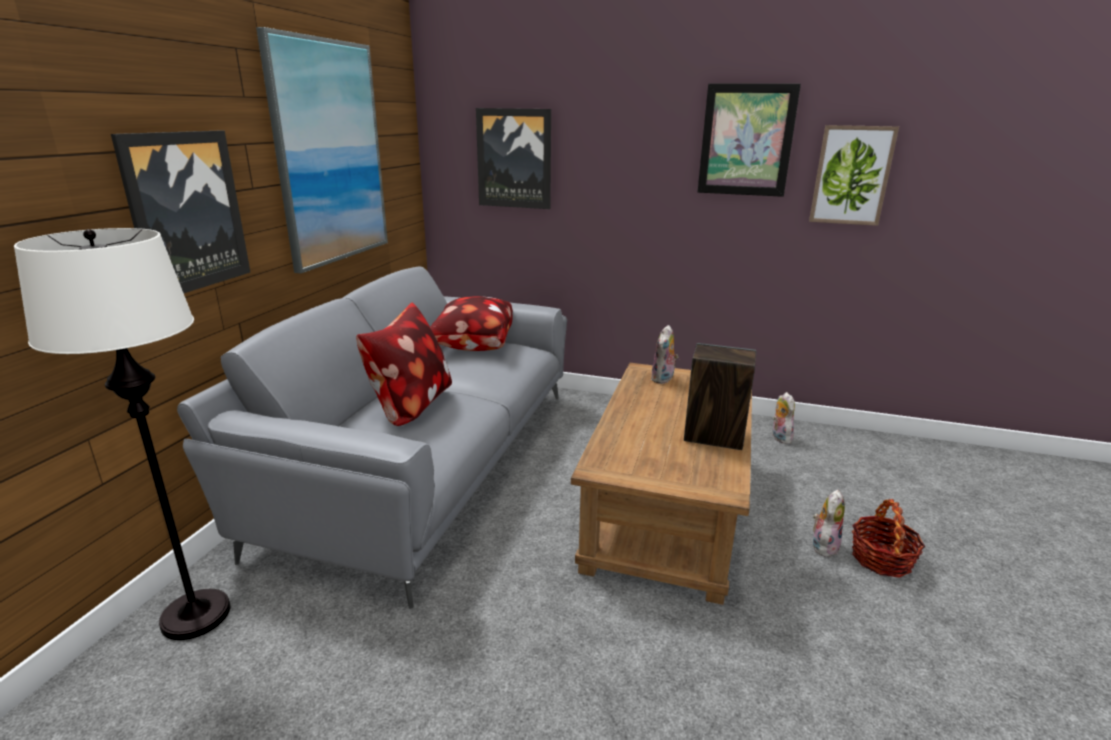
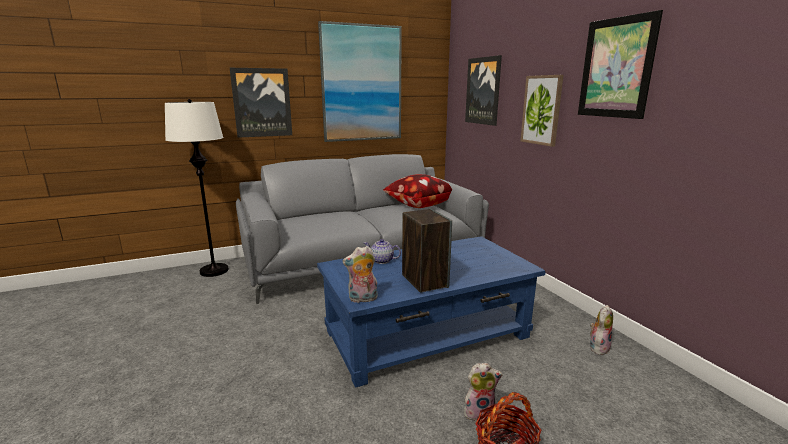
camera: 50 degrees right, 5 degrees down
(410, 406) = (332, 217): pillow -> none
(625, 436) = (382, 261): none -> teapot
(663, 379) = (477, 249): plush toy -> plush toy (362, 299)
(667, 506) = (427, 334): brown coffee table -> blue coffee table
(851, 175) = (708, 98): picture -> picture (542, 110)

